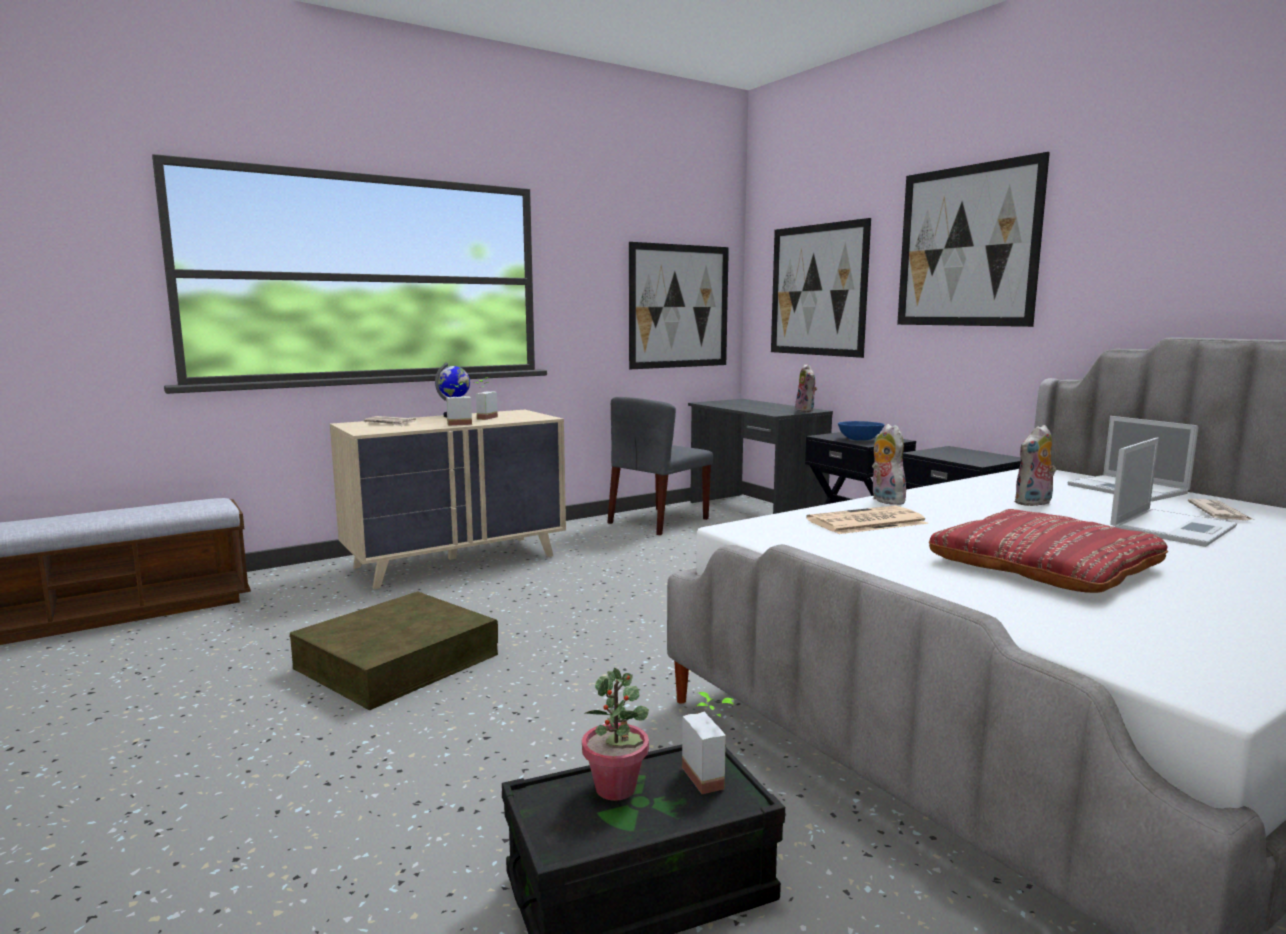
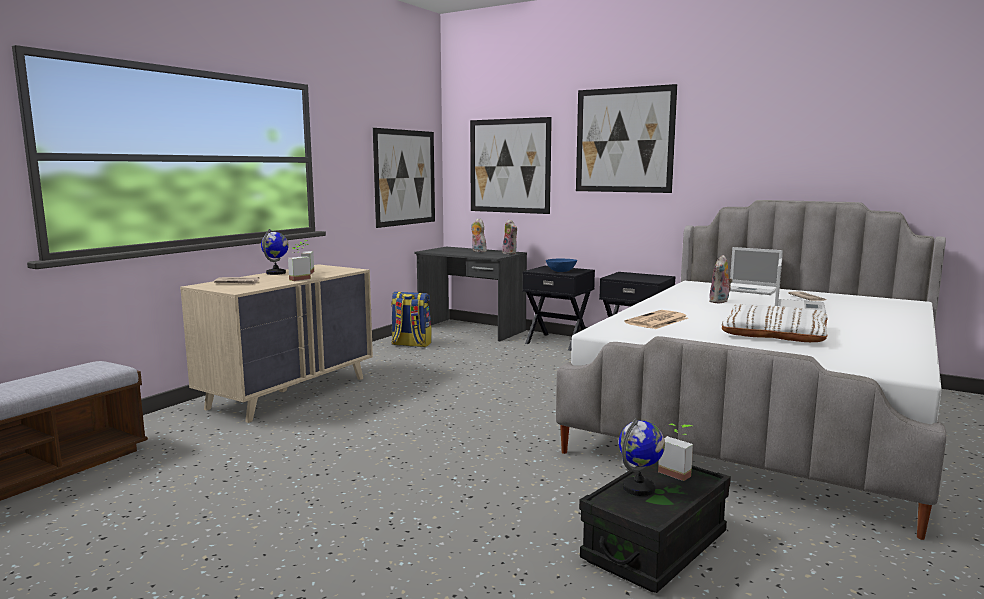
camera: 25 degrees left, 0 degrees up
(397, 661) = (342, 466): brown storage box -> none
(616, 788) = (639, 488): potted plant -> globe
(658, 521) = (411, 344): grey chair -> backpack
(884, 500) = (644, 308): plush toy -> plush toy (477, 251)
(1044, 564) = (774, 332): red pillow -> white pillow

